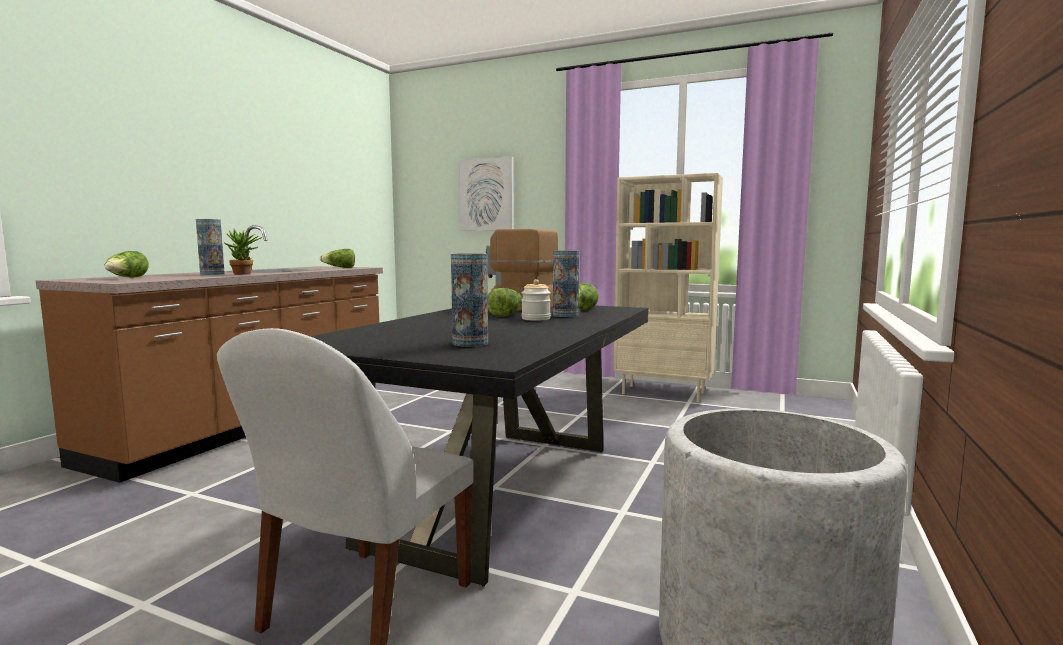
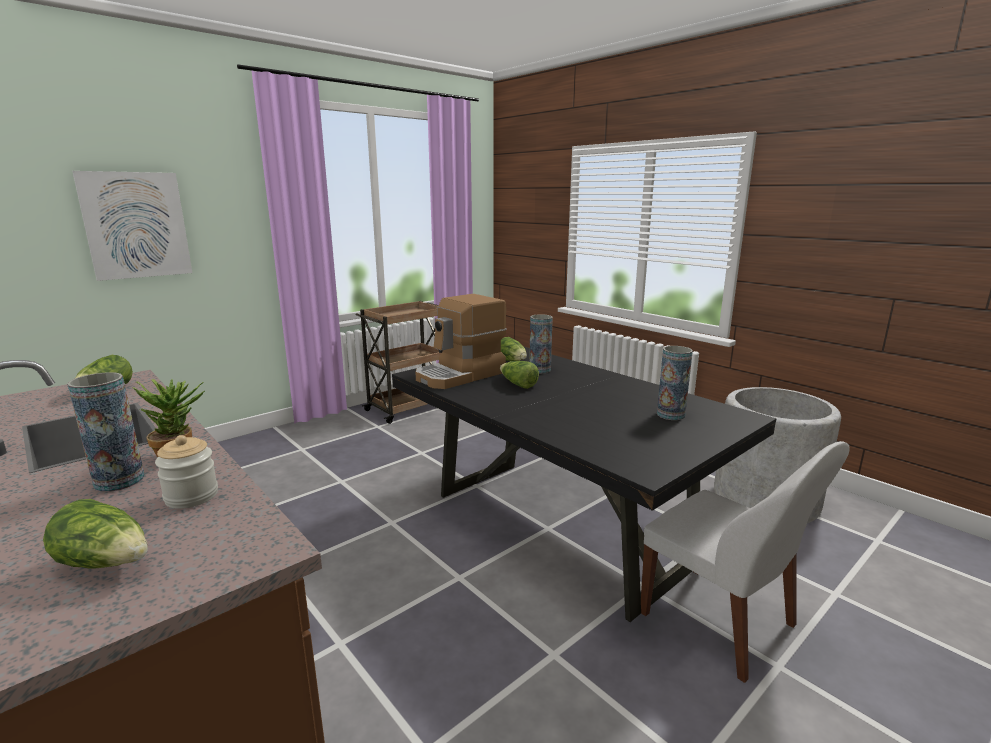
camera: 65 degrees left, 10 degrees up
(536, 319) = (553, 380): jar -> jar (191, 496)
(664, 393) = (409, 407): beige bookcase -> brown cart

